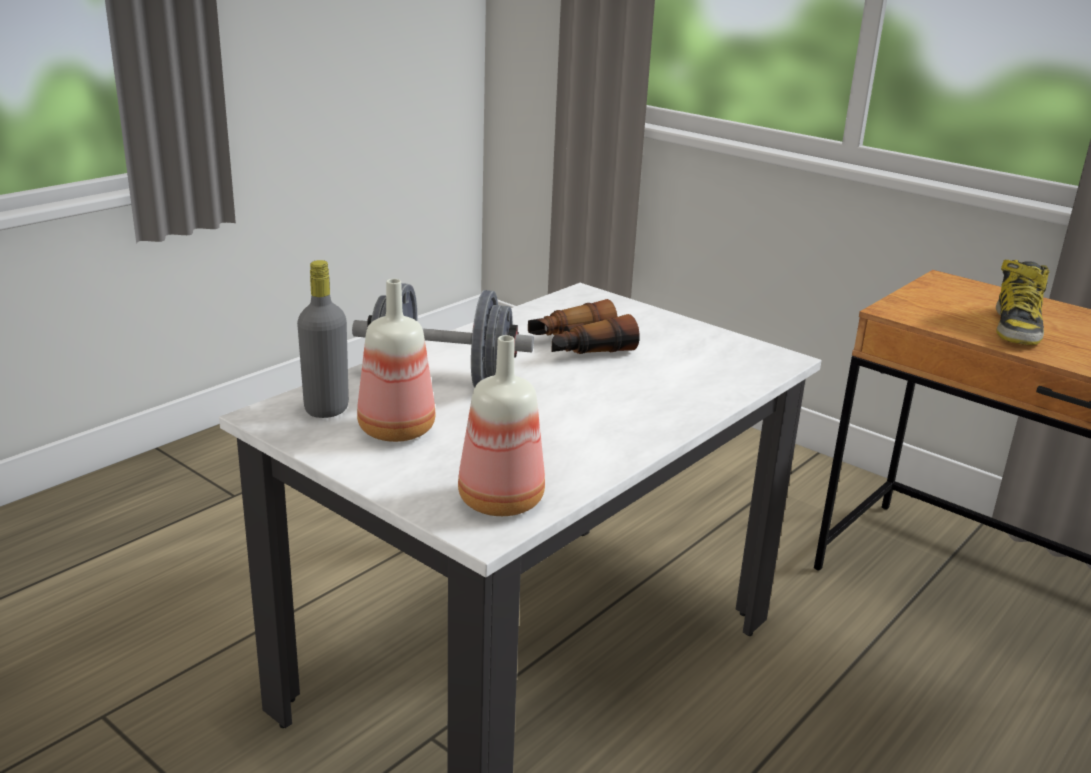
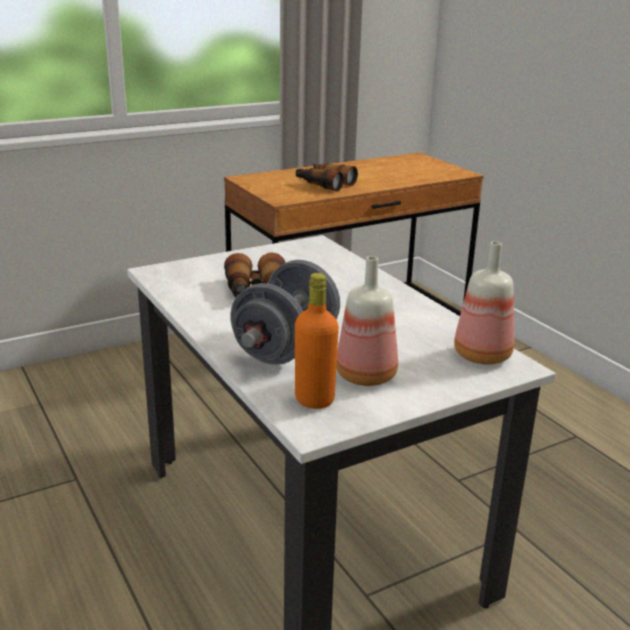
camera: 70 degrees left, 0 degrees up
(326, 409) = (314, 400): grey bottle -> orange bottle
(1016, 327) = (324, 184): boot -> binoculars

